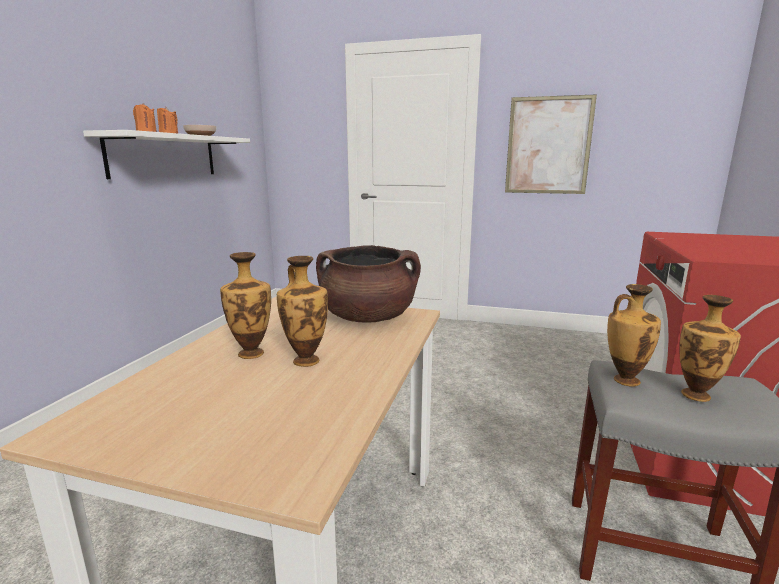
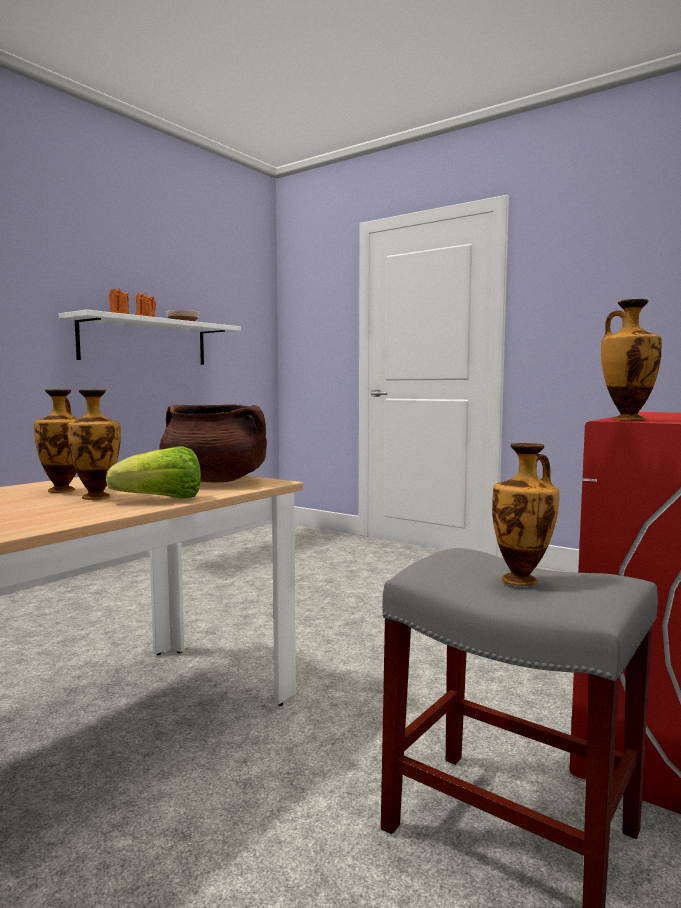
camera: 20 degrees right, 10 degrees down
(376, 357) = (161, 500): none -> lettuce
(548, 146) = (597, 323): picture -> none
(624, 380) = (445, 558): vase -> vase (627, 419)

